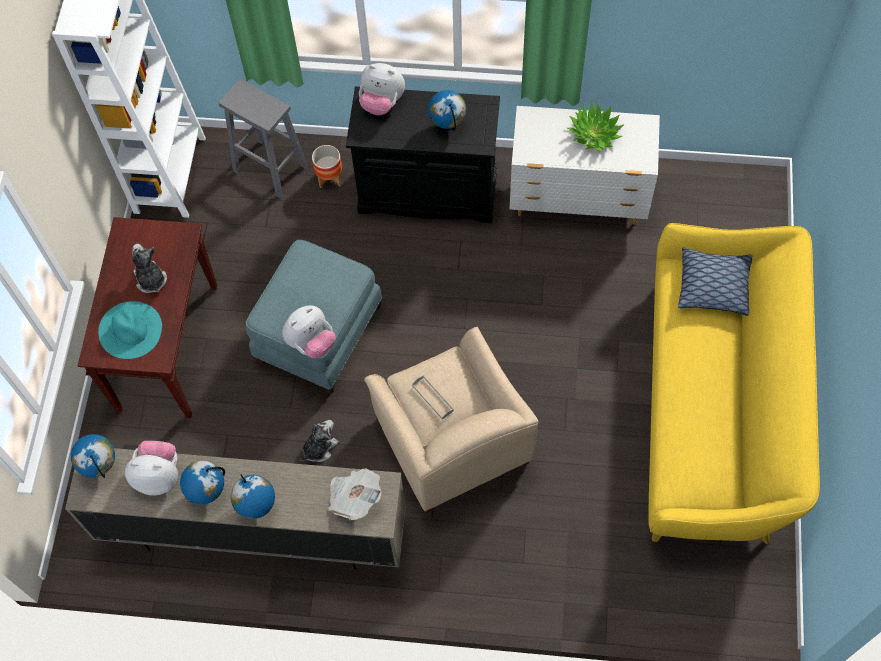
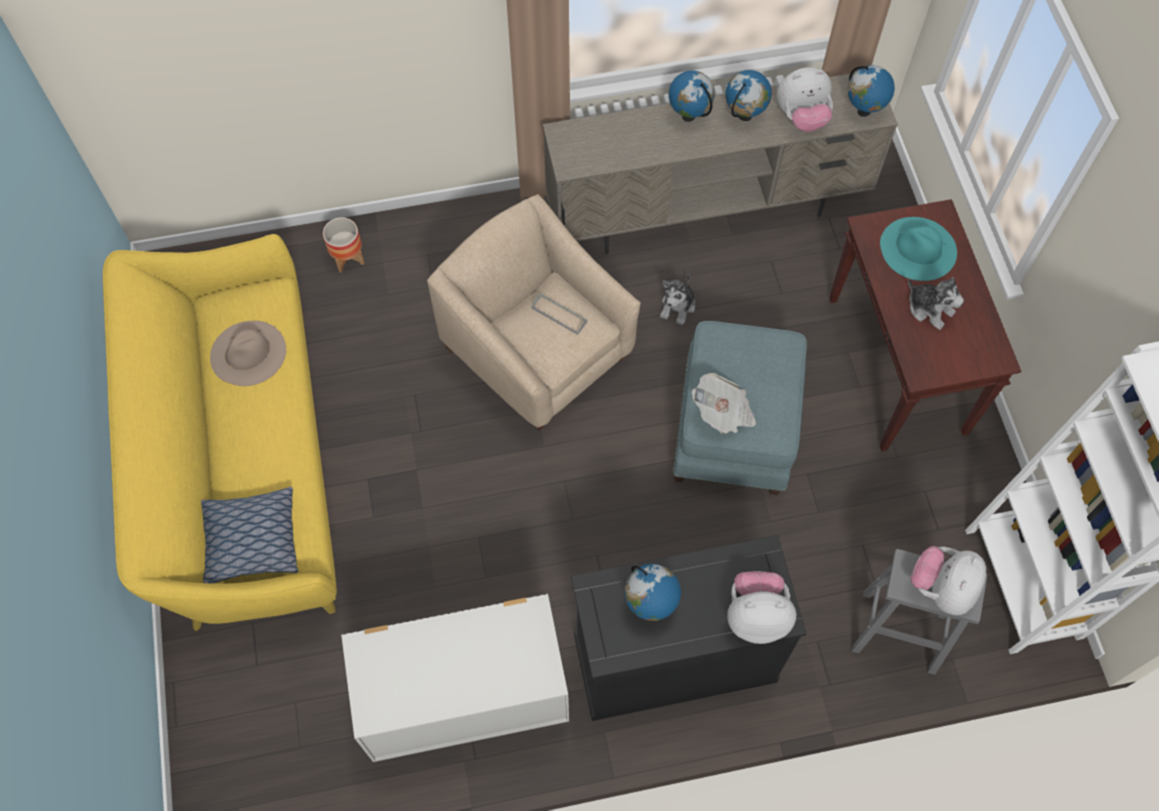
camera: 160 degrees right, 0 degrees up
(311, 342) = (719, 331): plush toy -> plush toy (941, 588)
(329, 178) = (813, 640): planter -> planter (348, 258)
(354, 497) = (595, 147): newspaper -> newspaper (723, 413)
(594, 134) = (443, 676): potted plant -> none
(700, 436) = (248, 353): none -> beige hat

